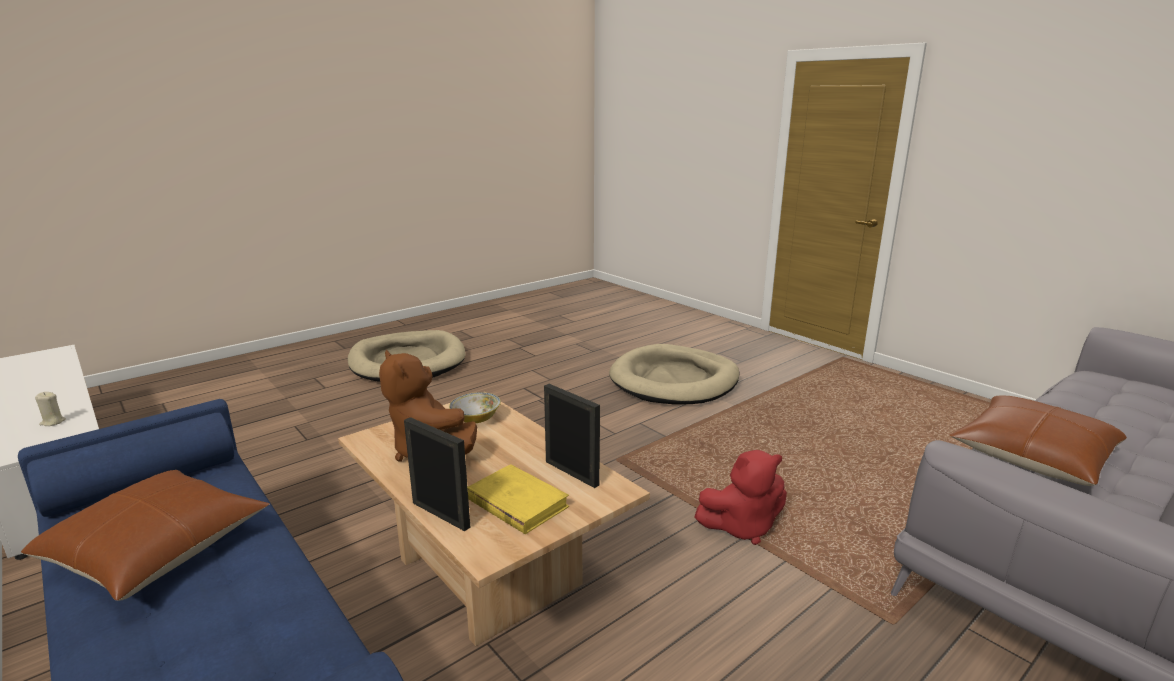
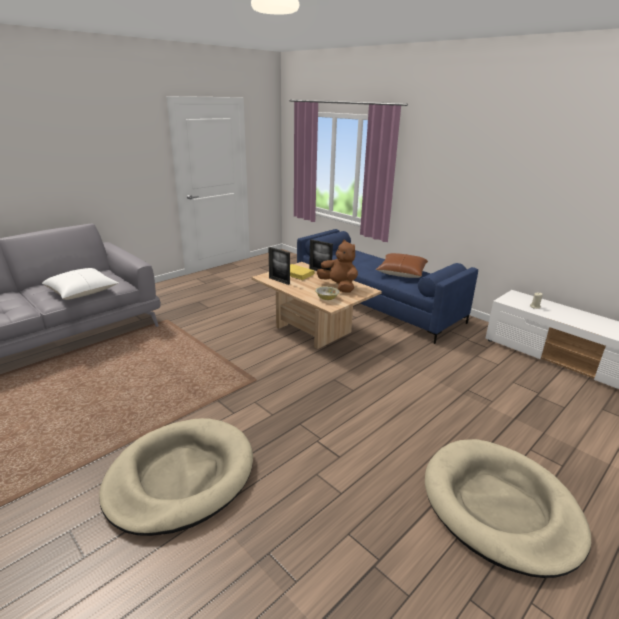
camera: 175 degrees right, 5 degrees up
(742, 527) = (200, 346): red plush toy -> none
(1032, 455) = (82, 292): brown pillow -> white pillow

